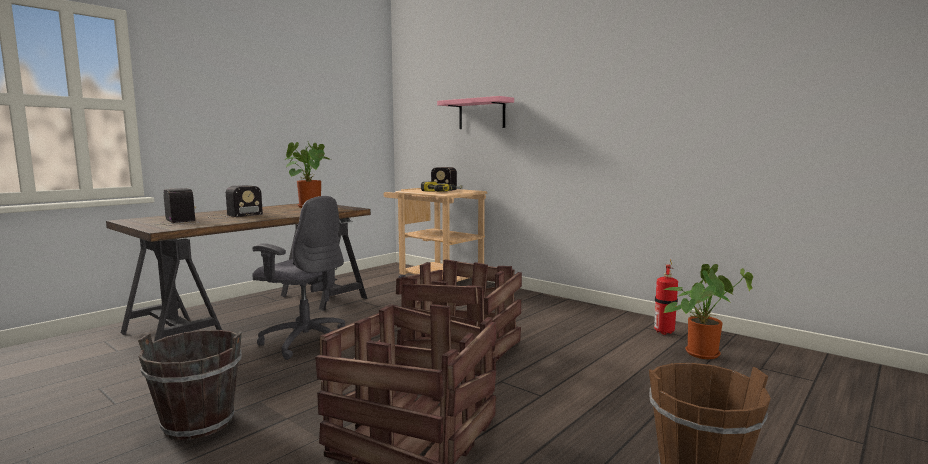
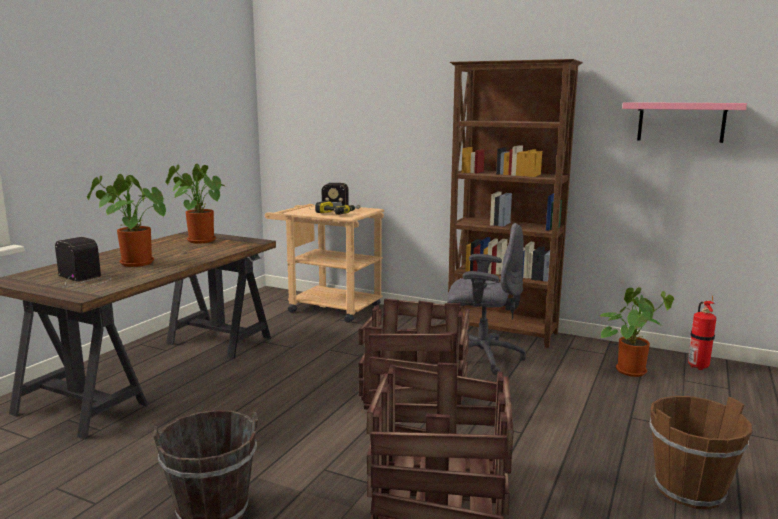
camera: 15 degrees left, 5 degrees up
(233, 215) = (133, 263): radio -> potted plant
(305, 341) = (245, 400): grey office chair -> grey office chair (481, 357)
(481, 114) = (376, 125): pink shelf -> pink shelf (681, 122)
(584, 310) = (502, 332): none -> brown bookcase
(664, 332) = (586, 350): fire extinguisher -> fire extinguisher (697, 366)

